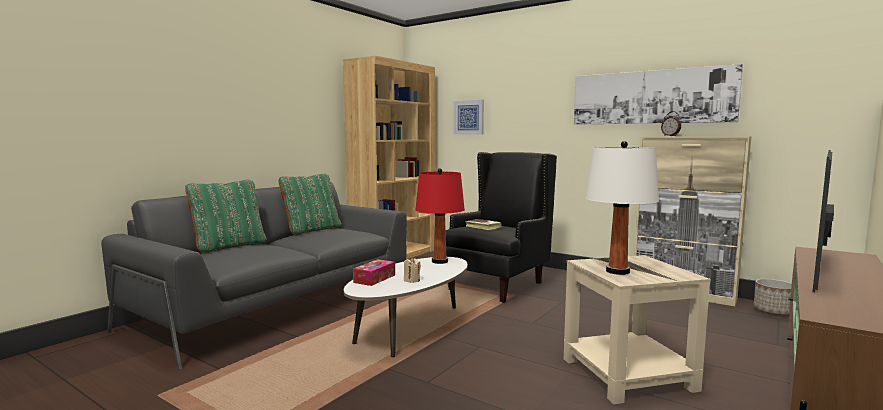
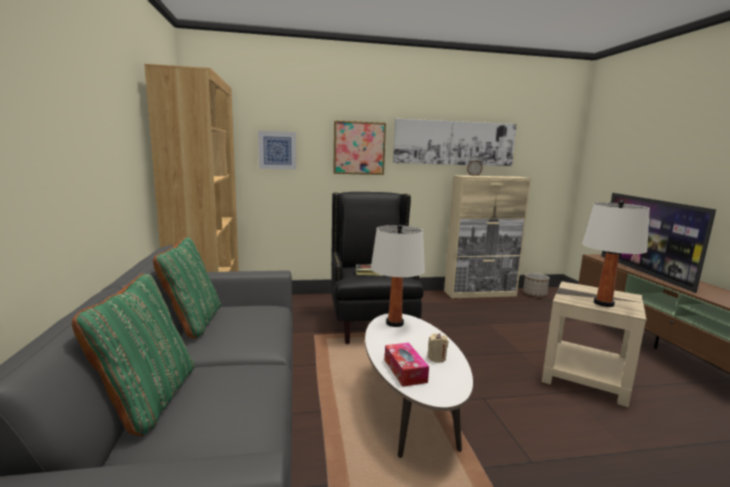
camera: 45 degrees left, 5 degrees up
(440, 261) = (395, 323): red table lamp -> white table lamp
(539, 110) = (359, 148): none -> picture

